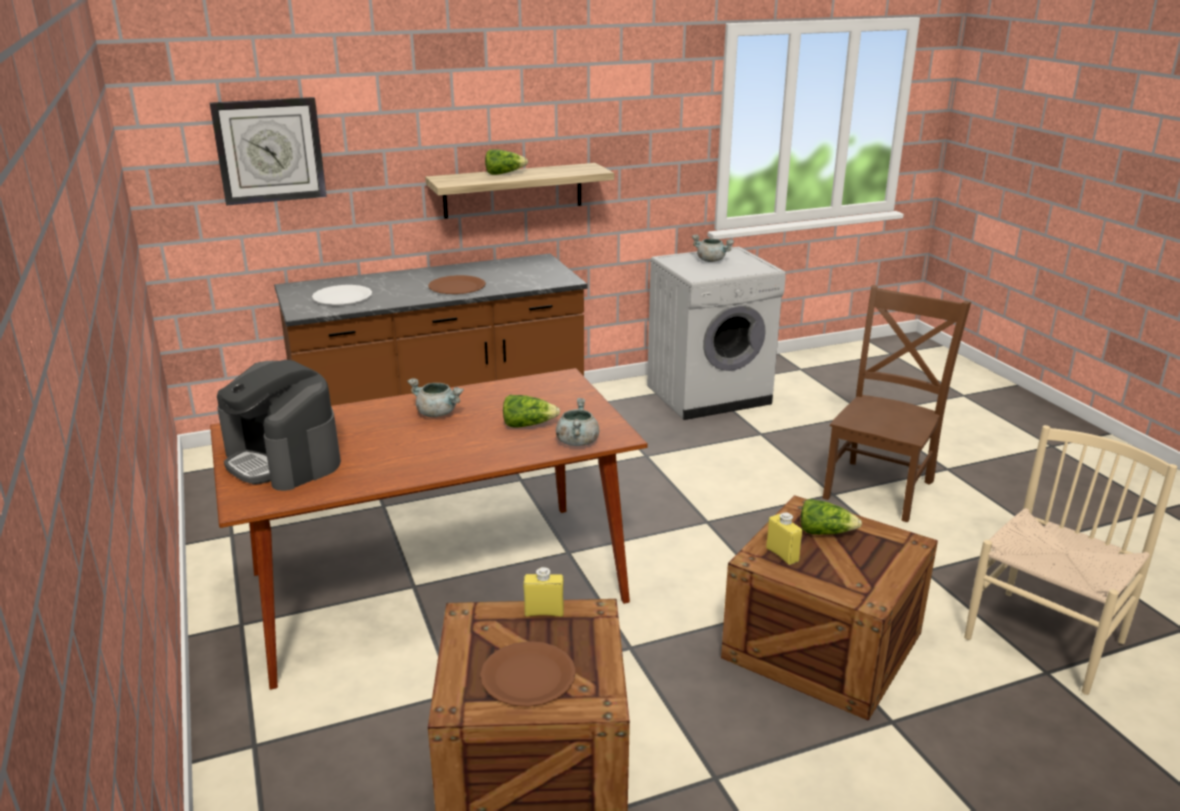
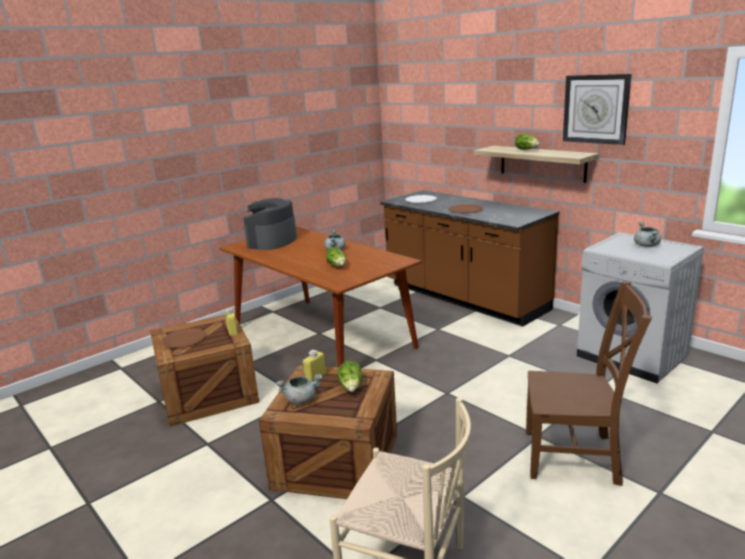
camera: 70 degrees right, 5 degrees down
(269, 150) = (428, 120): wall clock -> wall clock (596, 109)
(577, 441) = (327, 278): grey cooking pot -> grey cooking pot (301, 400)

